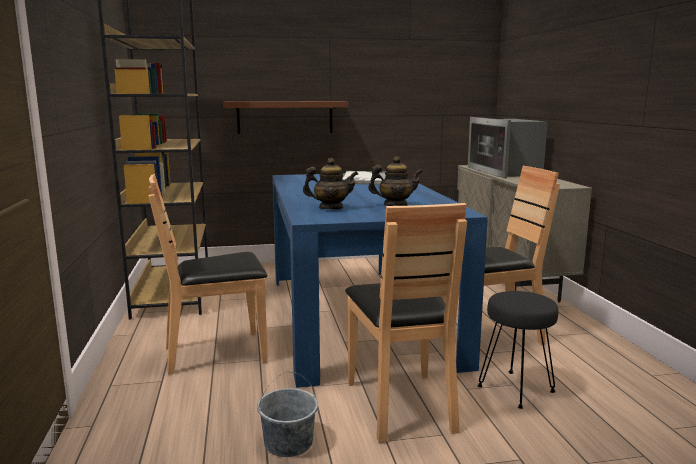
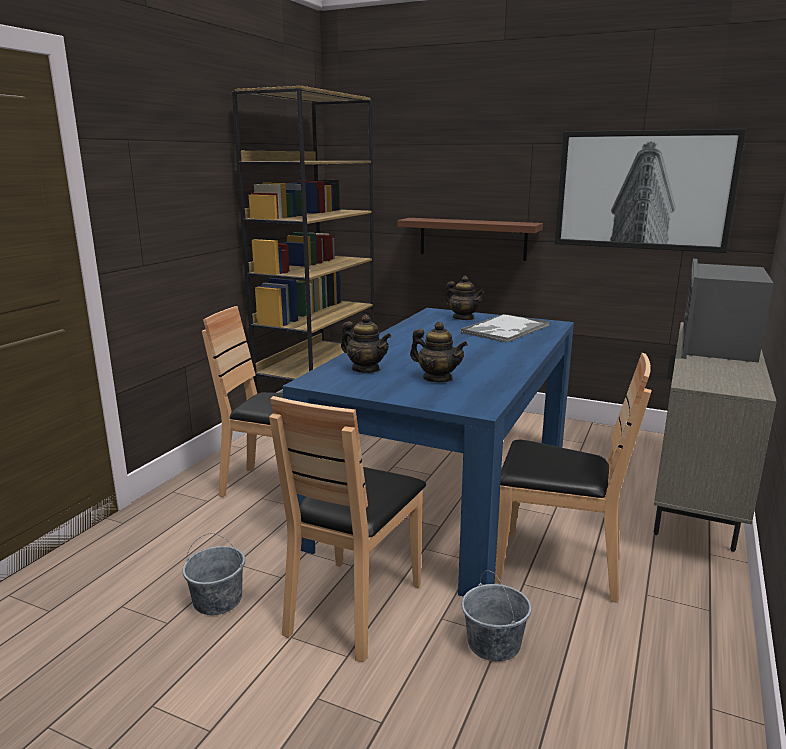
camera: 35 degrees right, 5 degrees up
(318, 177) = (463, 318): none -> teapot
(414, 74) = (643, 190): none -> picture
(516, 390) = (494, 644): black stool -> grey bucket

